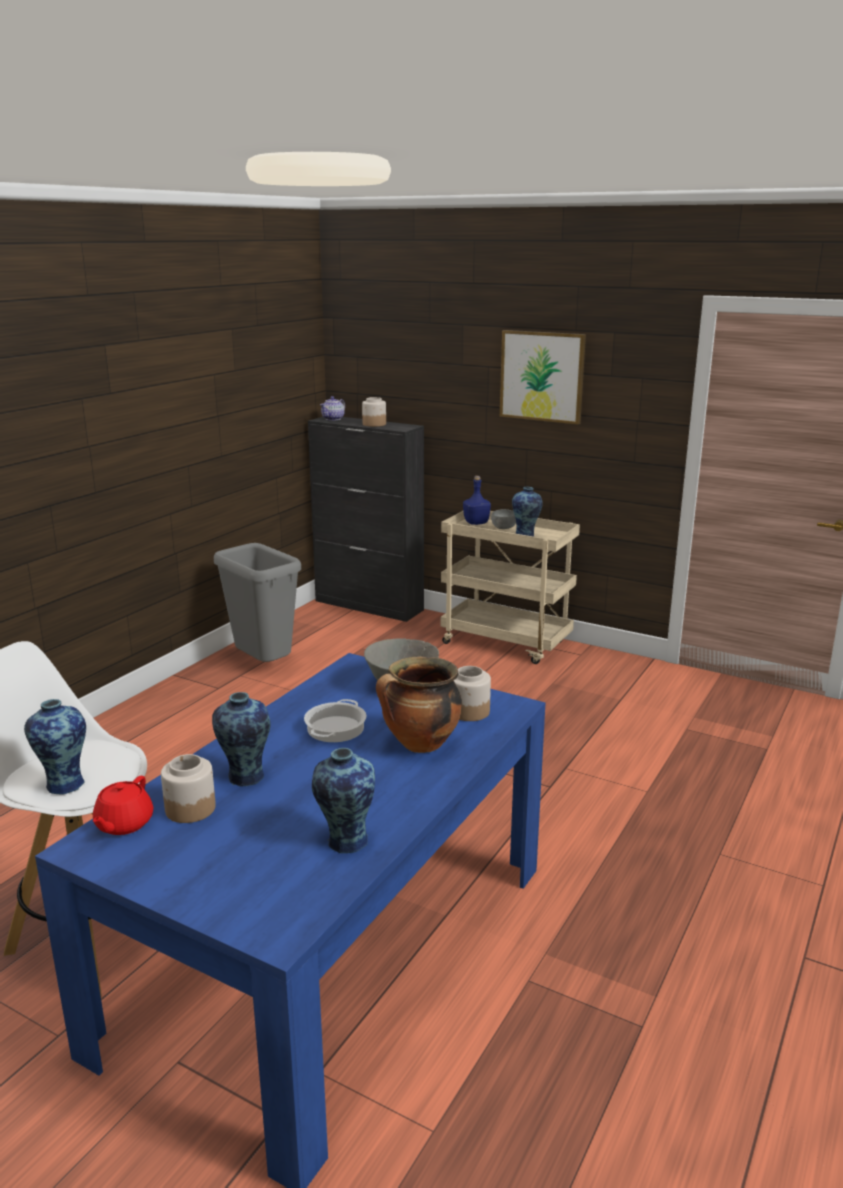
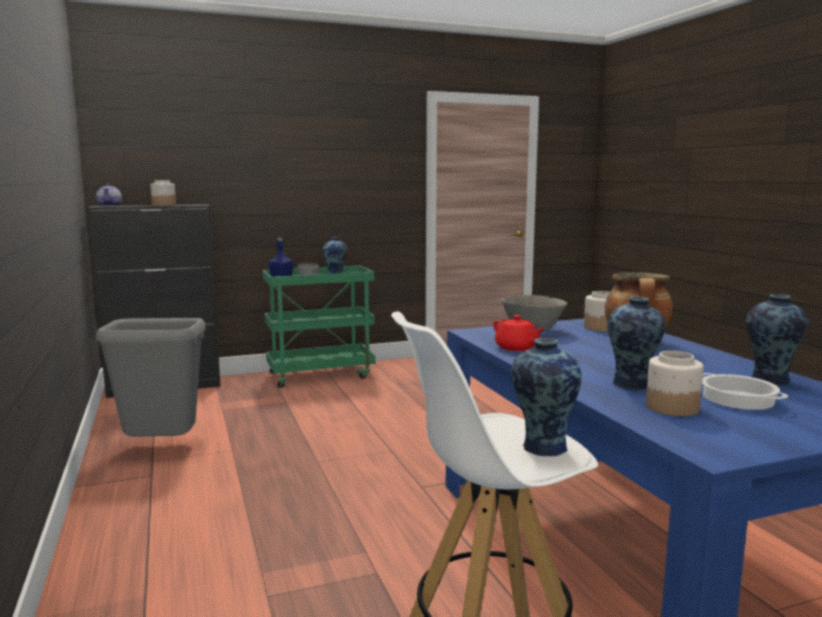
camera: 50 degrees left, 10 degrees down
(123, 824) = (678, 431): red teapot -> red teapot (516, 348)
(335, 728) = (577, 353): cooking pot -> cooking pot (737, 399)
(507, 643) = (321, 375): beige cart -> green cart
(542, 376) = (315, 153): picture -> none

